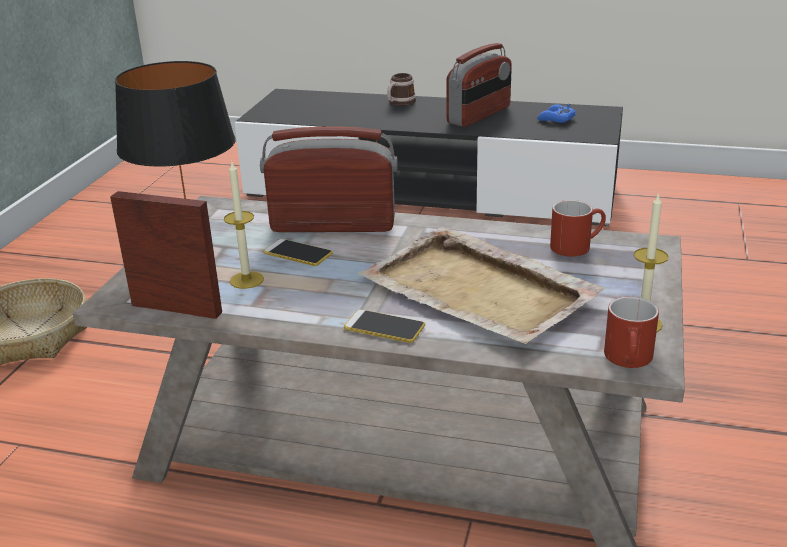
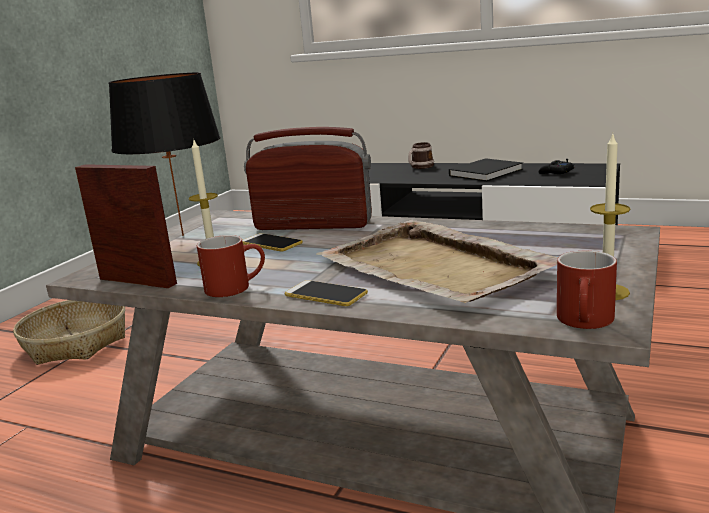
camera: 10 degrees right, 10 degrees down
(479, 115) = (487, 172): radio -> black book
(555, 119) = (555, 172): blue game controller -> black game controller
(576, 246) = (546, 234): red mug -> red mug (236, 287)

